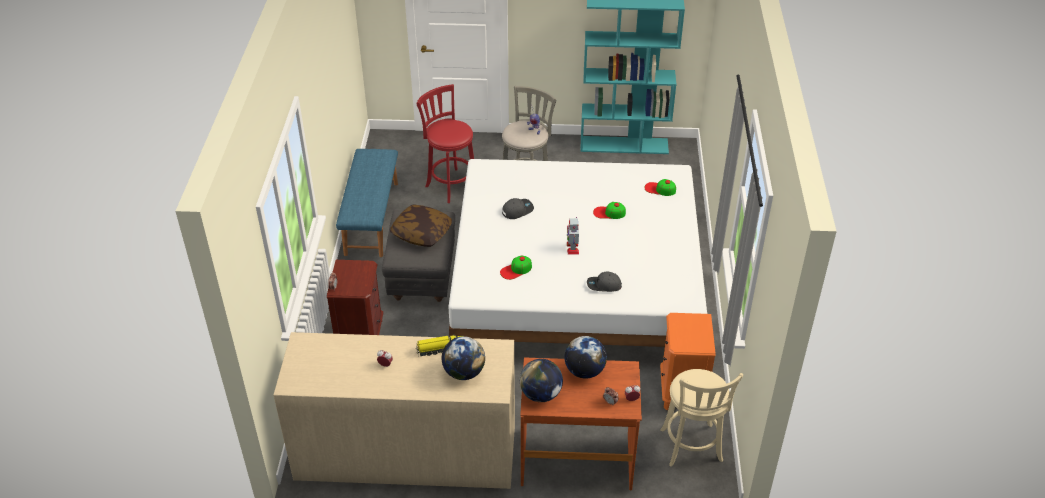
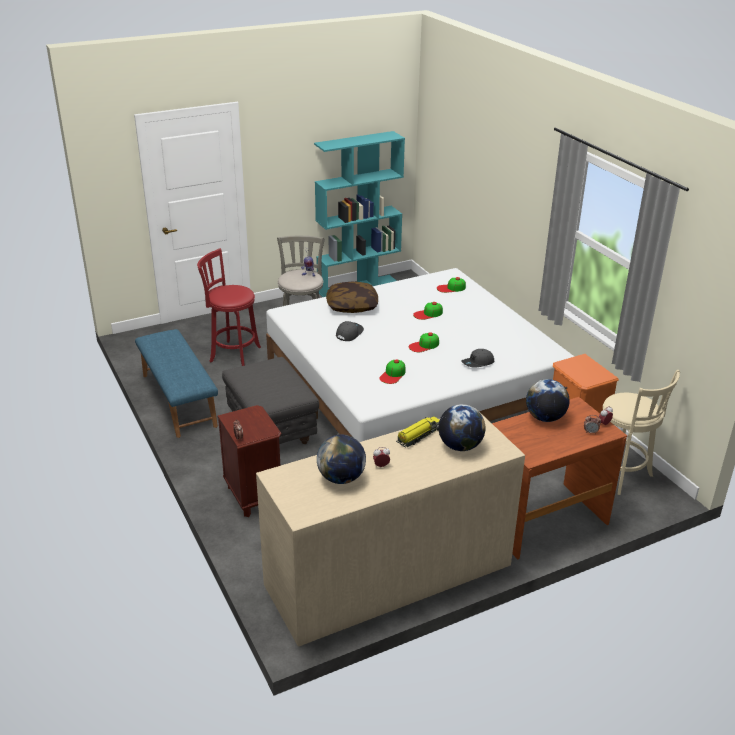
camera: 30 degrees left, 10 degrees down
(421, 233) = (270, 379): pillow -> pillow (352, 306)
(541, 394) = (529, 447): globe -> globe (341, 478)
(572, 248) = (424, 345): toy robot -> cap

